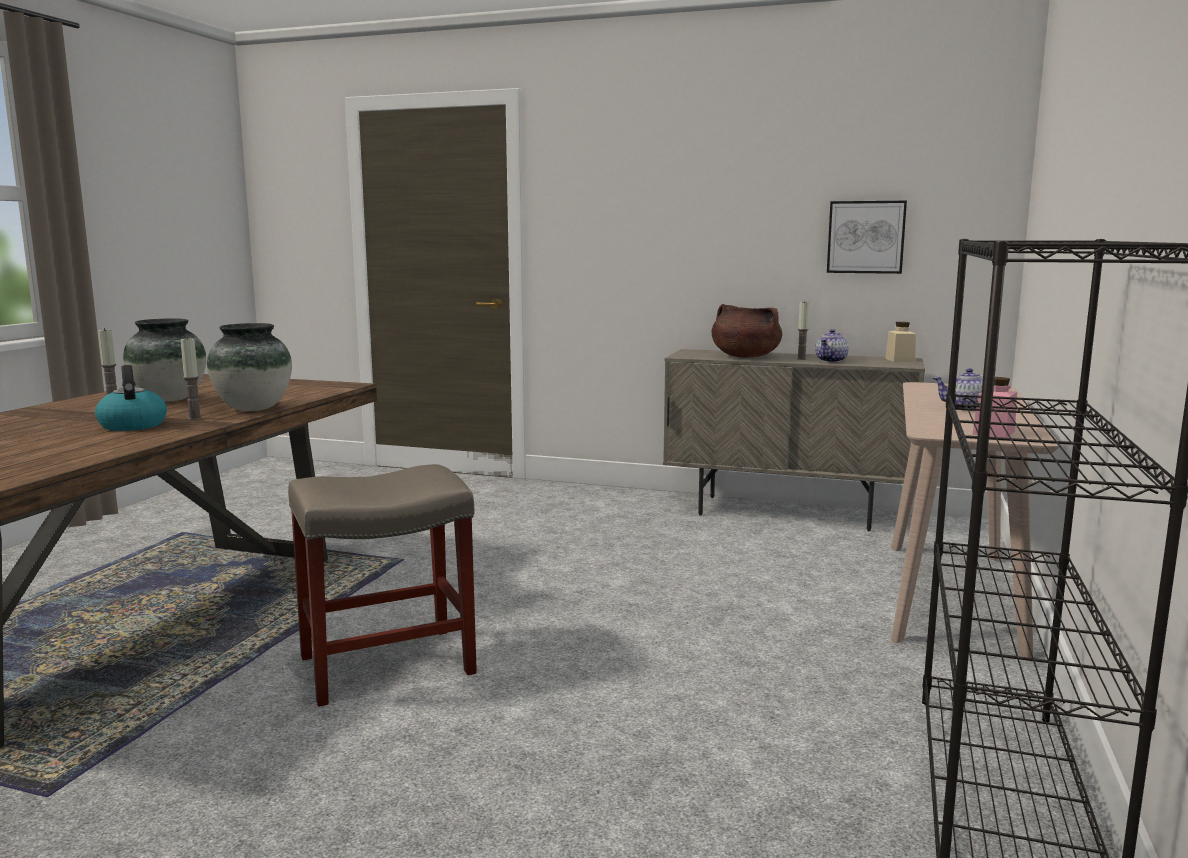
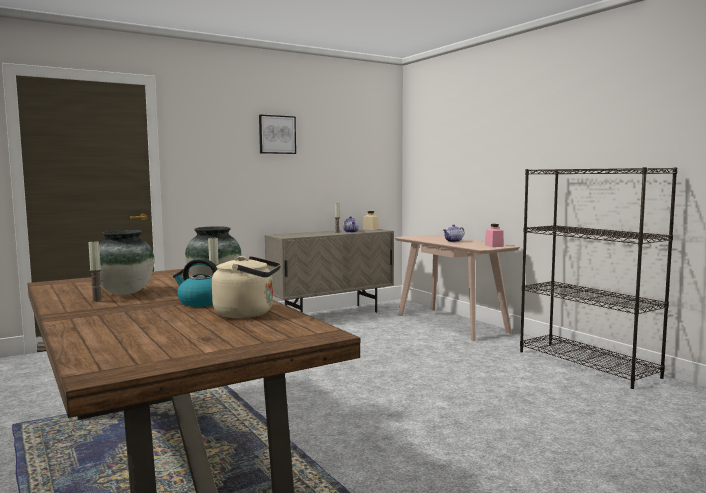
camera: 50 degrees left, 5 degrees down
(76, 448) = (248, 313): none -> beige kettle
(389, 664) = (353, 414): beige stool -> none
(745, 357) = (312, 234): brown cooking pot -> none
(866, 237) = (345, 171): picture -> picture (277, 134)

